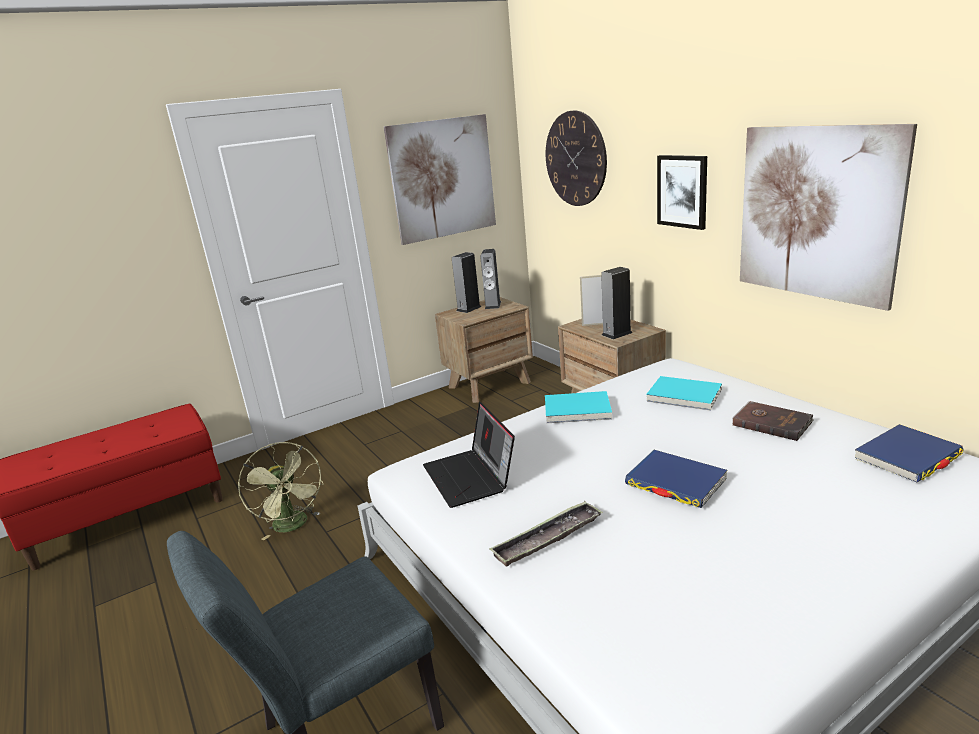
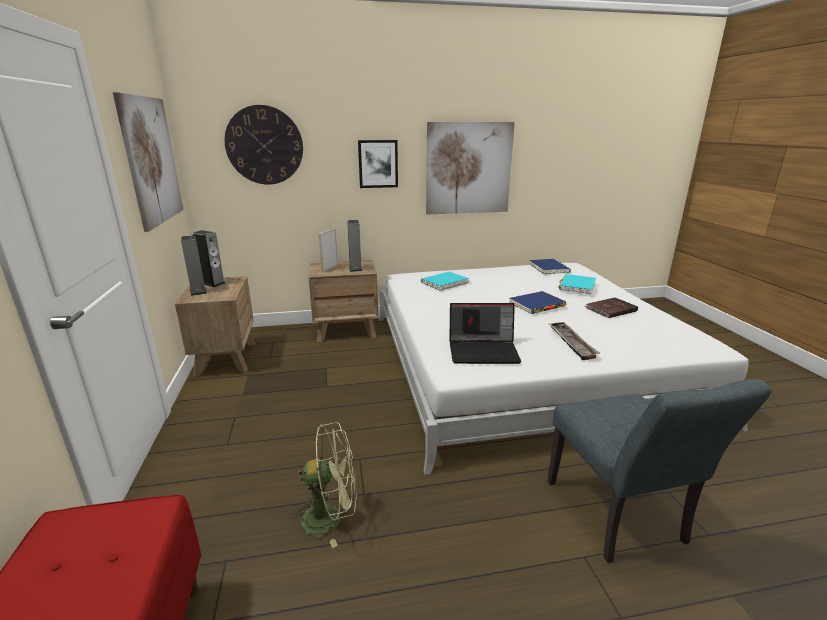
camera: 70 degrees left, 0 degrees up
(577, 410) = (428, 306): turquoise book -> turquoise book (577, 286)
(771, 423) = (497, 276): brown book -> brown book (610, 309)

